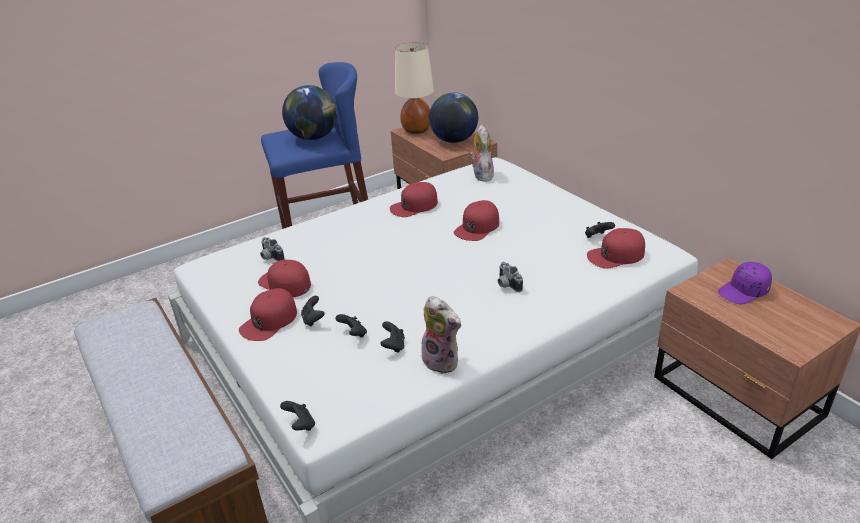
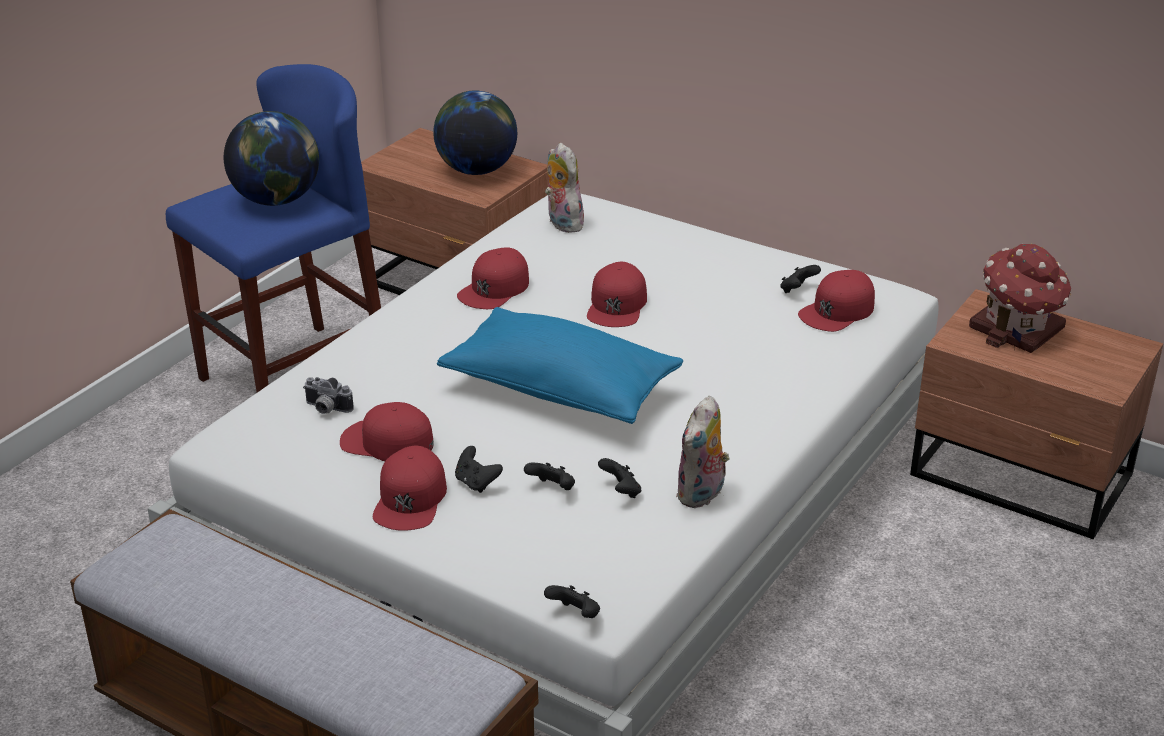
camera: 25 degrees left, 0 degrees up
(405, 272) = (560, 389): none -> blue pillow
(416, 130) = (397, 160): beige table lamp -> none
(443, 361) = (702, 495): plush toy -> plush toy turned 105 degrees clockwise
(506, 285) = (716, 379): camera -> none
(744, 292) = (1017, 330): purple cap -> toy house

